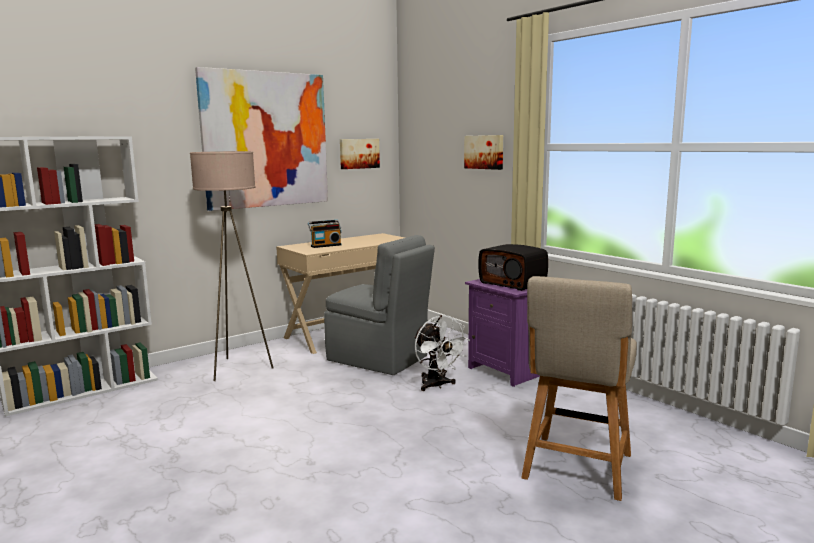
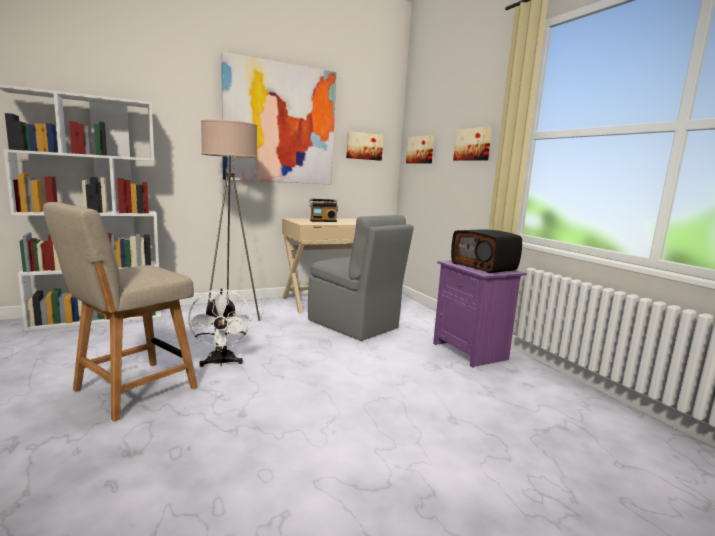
camera: 10 degrees right, 0 degrees up
(424, 154) = (421, 150): none -> picture
(437, 385) = (397, 356): white fan -> white fan (221, 363)
(576, 469) = (521, 472): beige chair -> beige chair (130, 391)

